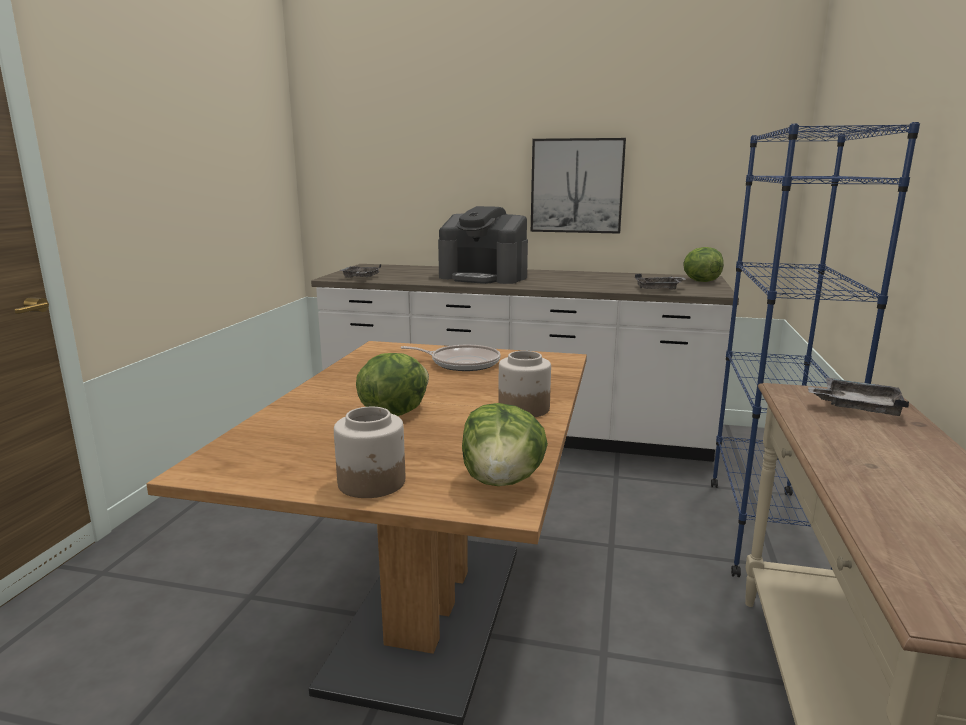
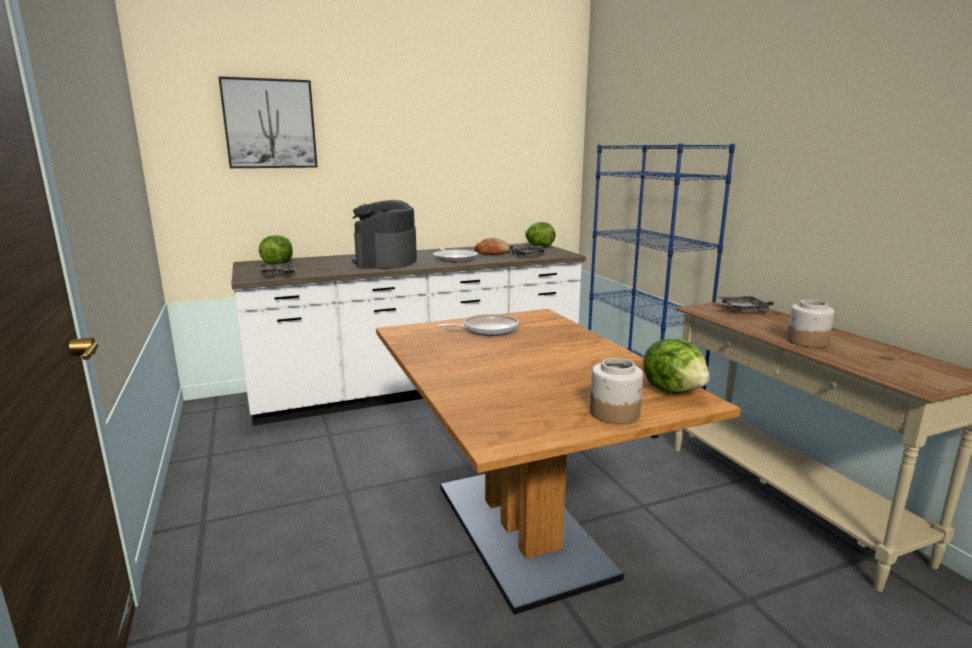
camera: 35 degrees left, 0 degrees up
(393, 412) = (523, 371): lettuce -> lettuce (277, 265)
(484, 277) = (386, 261): coffee machine -> coffee machine turned 105 degrees clockwise
(523, 409) = (592, 349): jar -> jar (807, 342)
(562, 282) = (454, 258): none -> frying pan
(577, 186) = (434, 179): picture -> picture (270, 124)
(623, 281) = (492, 252): none -> bread

